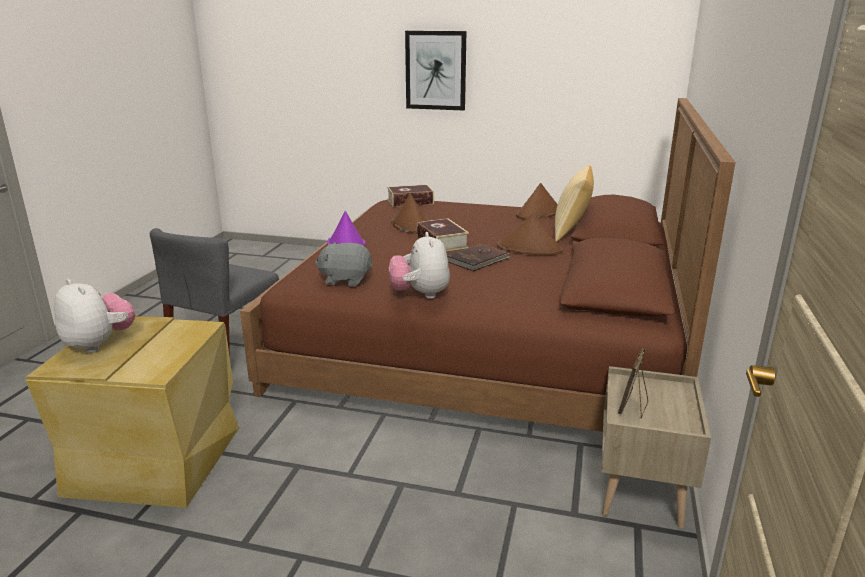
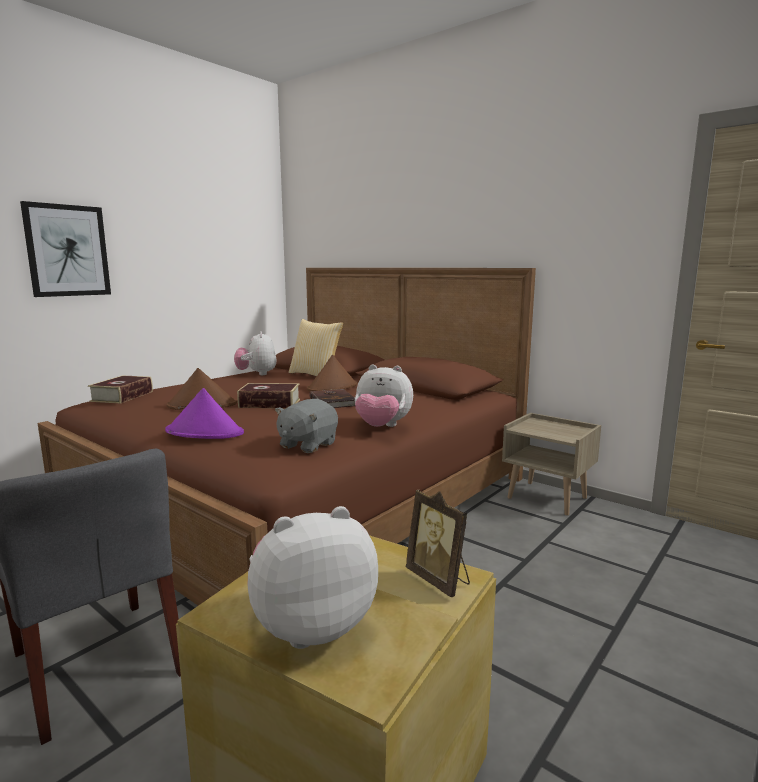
camera: 65 degrees left, 10 degrees down
(538, 213) = (256, 374): brown hat -> plush toy
(633, 408) = (555, 433): picture frame -> picture frame (439, 580)

